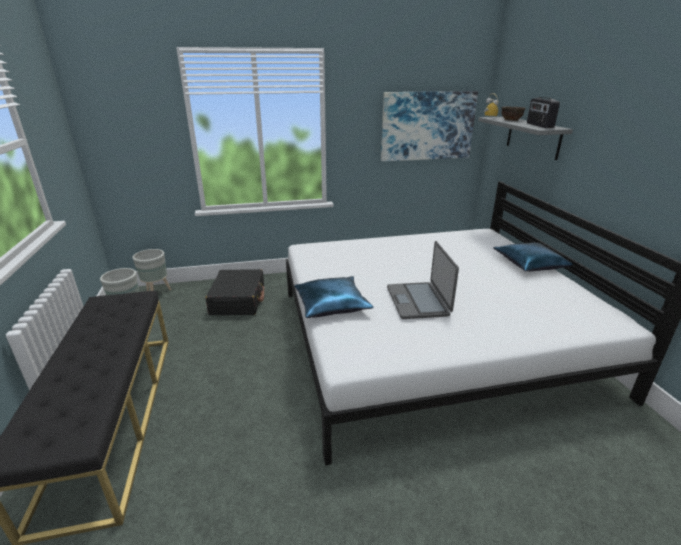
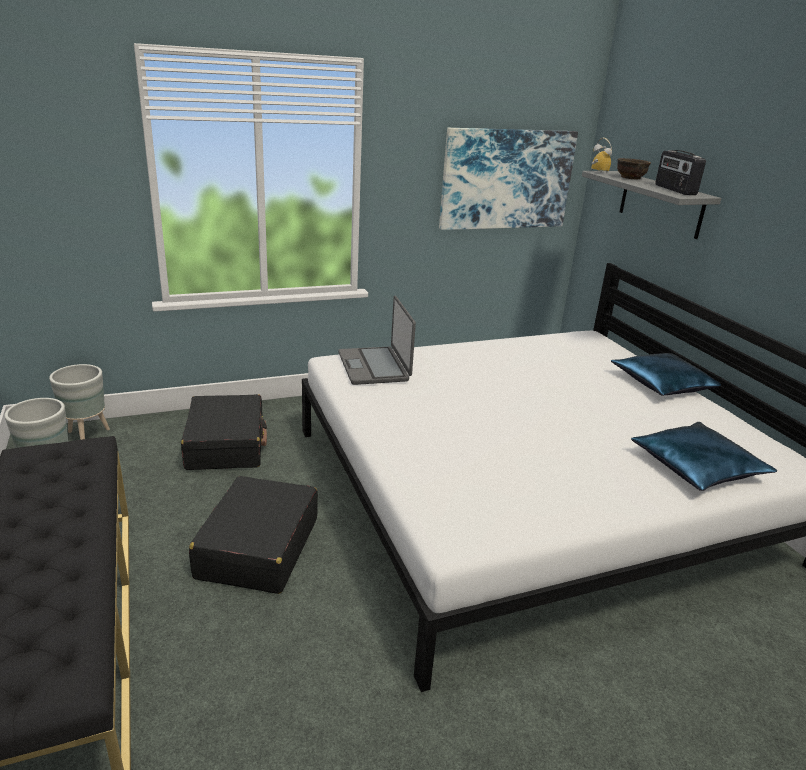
camera: 10 degrees left, 0 degrees up
(242, 365) = (258, 548): none -> black suitcase
(331, 304) = (404, 451): blue pillow -> blue pillow (696, 466)
(418, 301) = (527, 443): laptop -> laptop (374, 367)

